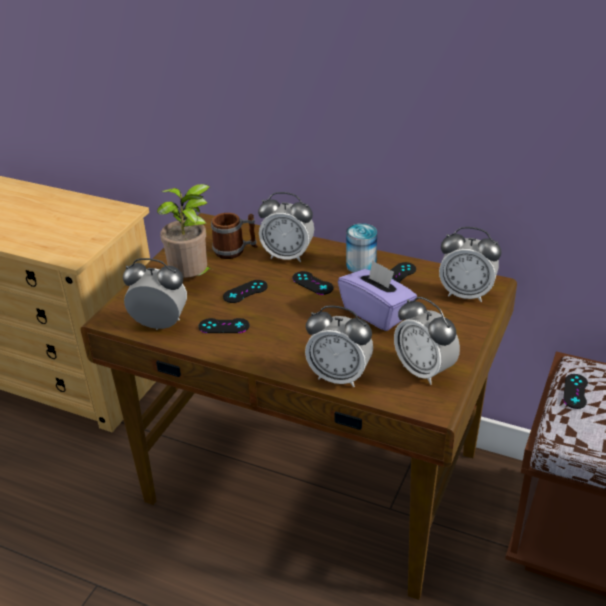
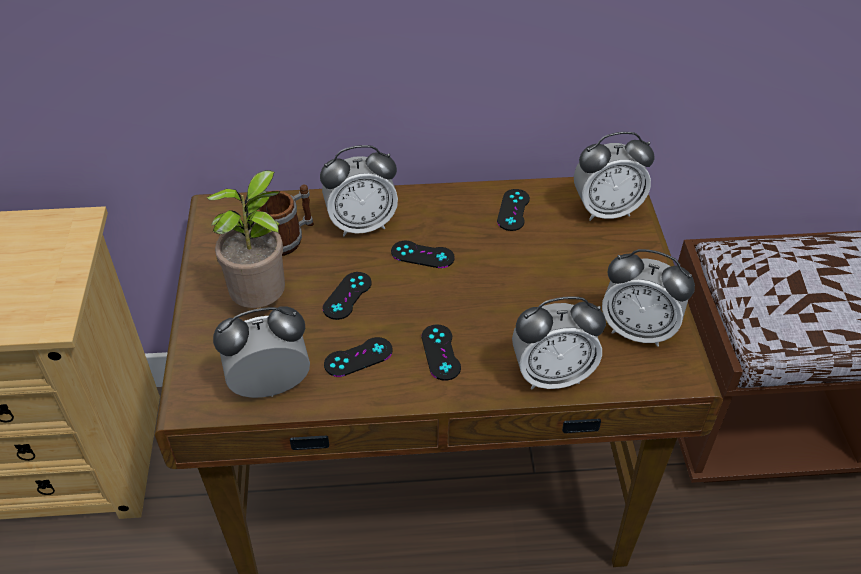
camera: 30 degrees left, 10 degrees up
(361, 265) = (461, 210): can -> none
(377, 313) = (528, 271): purple tissue box -> none
(575, 391) = (743, 284): black game controller -> black game controller (440, 352)

